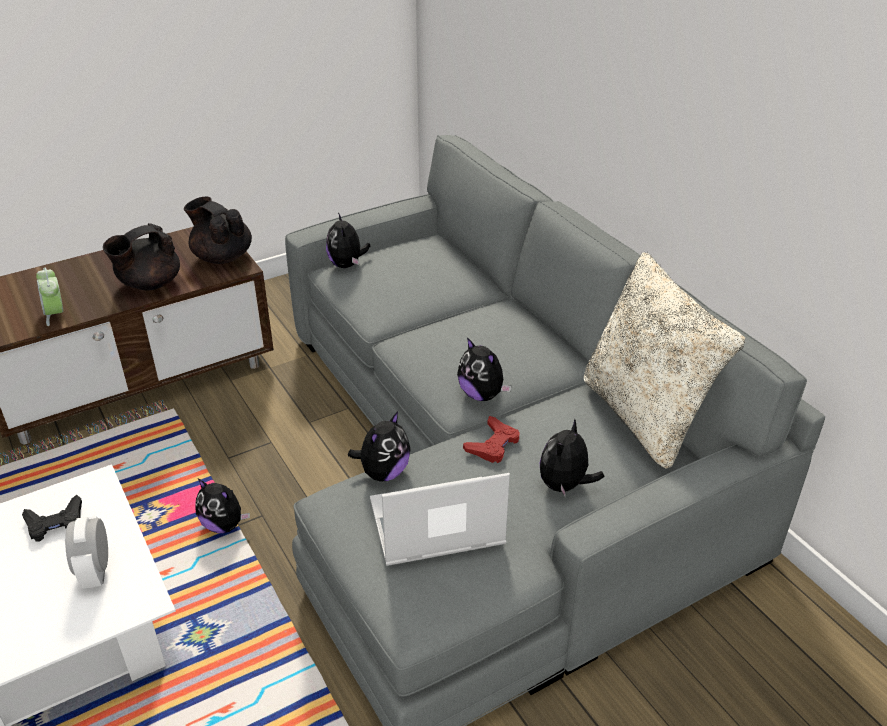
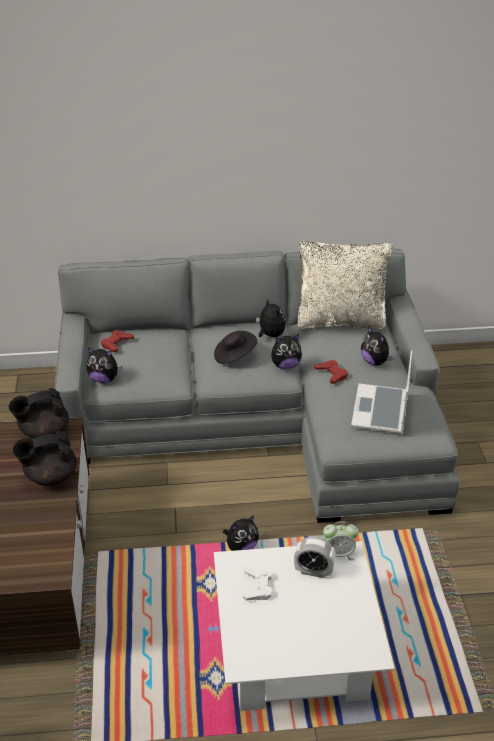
camera: 65 degrees left, 0 degrees up
(55, 314) = (51, 533): alarm clock -> alarm clock (339, 553)
(55, 523) = (257, 586): black game controller -> white game controller
(149, 284) = (50, 476): black teapot -> black teapot turned 90 degrees clockwise
(383, 472) = (327, 419): plush toy -> plush toy (270, 335)
(416, 249) = (116, 343): none -> red game controller
(460, 341) = (234, 356): none -> black hat

